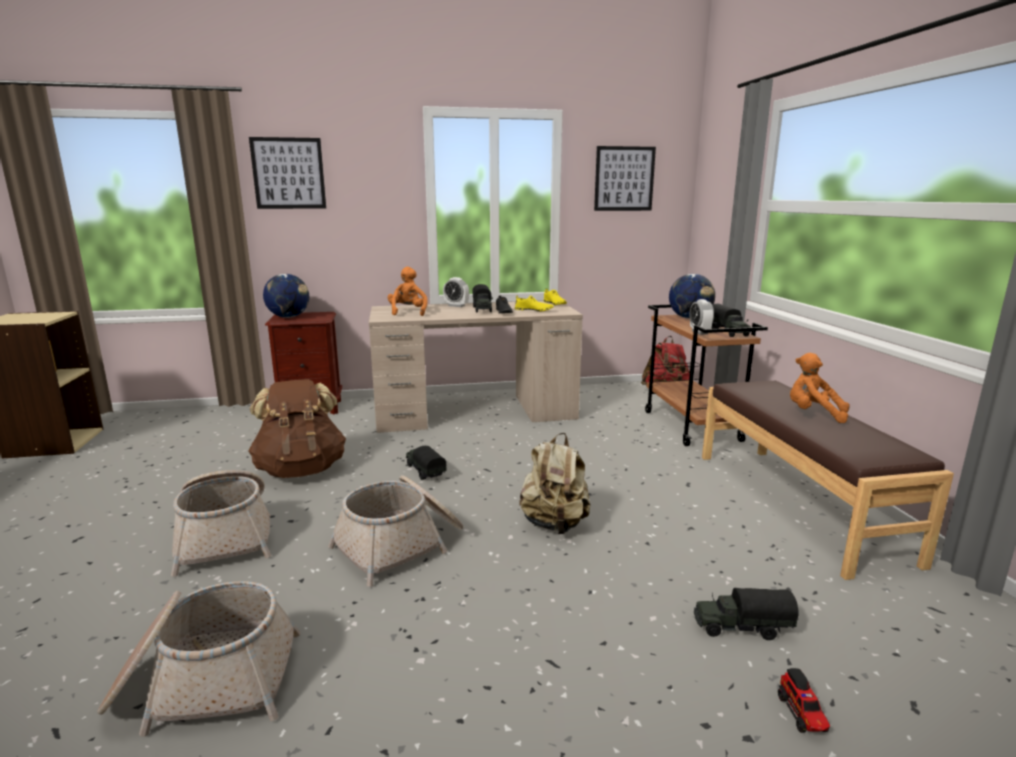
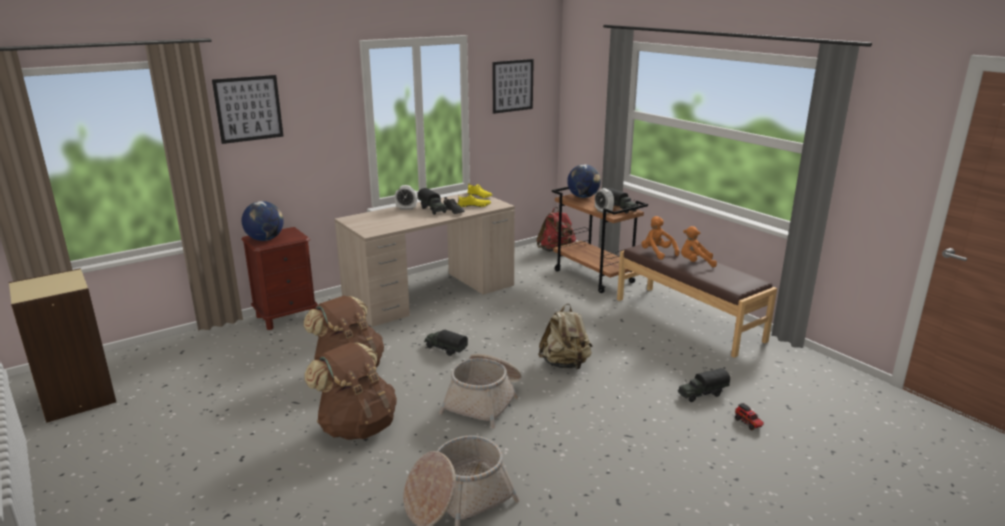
camera: 25 degrees left, 5 degrees up
(226, 536) = (357, 426): basket -> brown backpack
(408, 312) = (379, 222): orange plush toy -> orange plush toy (657, 253)

